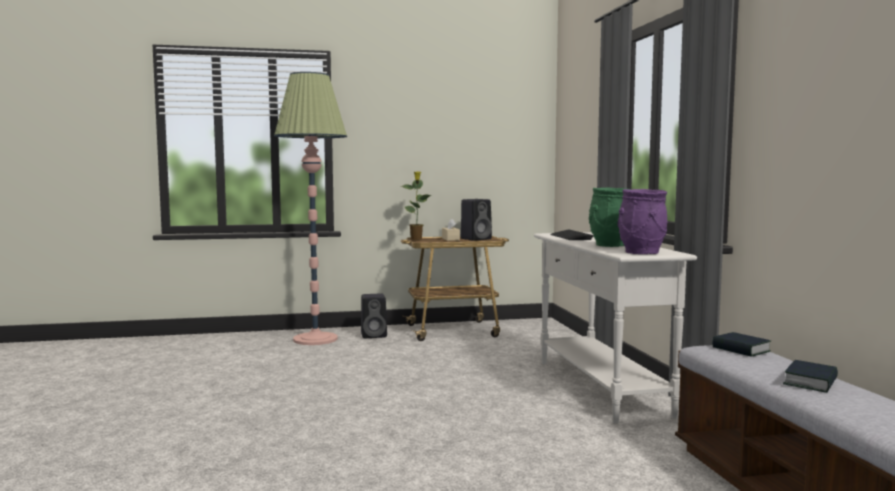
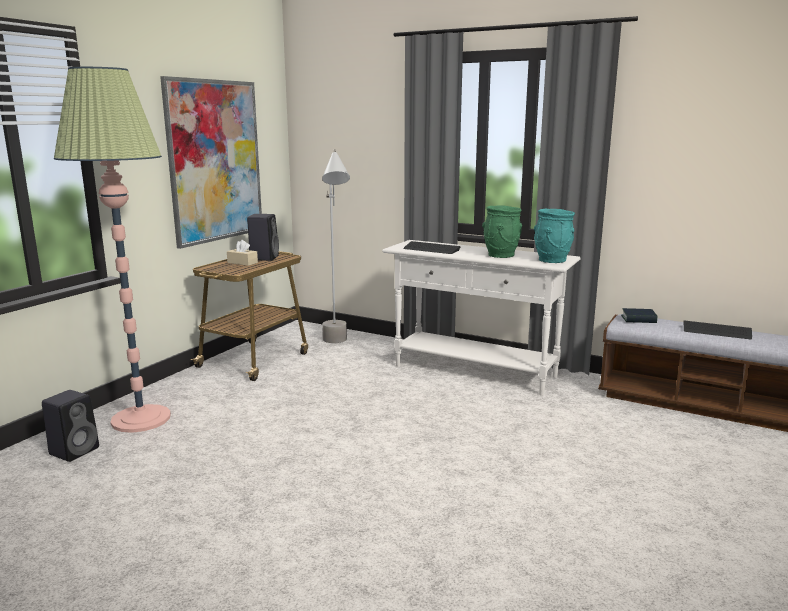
camera: 50 degrees left, 10 degrees up
(375, 335) = (193, 390): black speaker -> black speaker (75, 450)
(416, 239) = (216, 270): potted plant -> none
(455, 152) = (215, 161): none -> picture
(534, 339) = (337, 346): none -> grey floor lamp
(641, 252) = (551, 260): purple vase -> turquoise vase
(810, 382) = (716, 331): book -> keyboard

